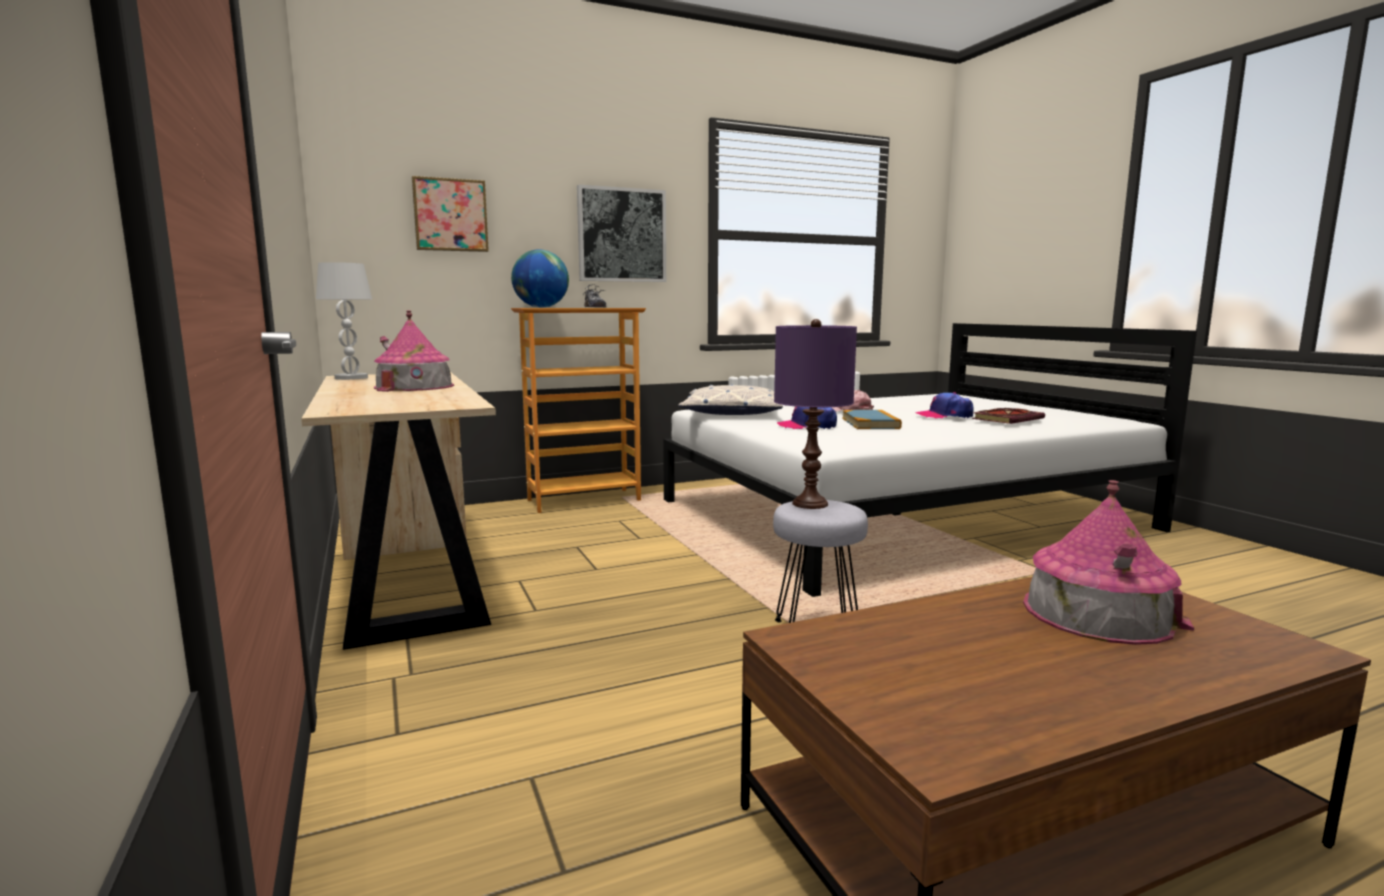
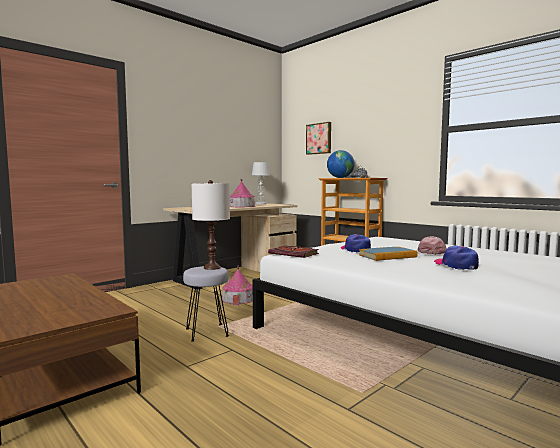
camera: 70 degrees right, 5 degrees down
(621, 235) = (388, 138): picture -> none
(732, 412) = (380, 240): pillow -> none
(810, 504) = (211, 267): purple table lamp -> white table lamp
(1007, 419) = (474, 276): book -> book (295, 254)
(1098, 613) = (68, 306): toy house -> toy house (238, 299)

